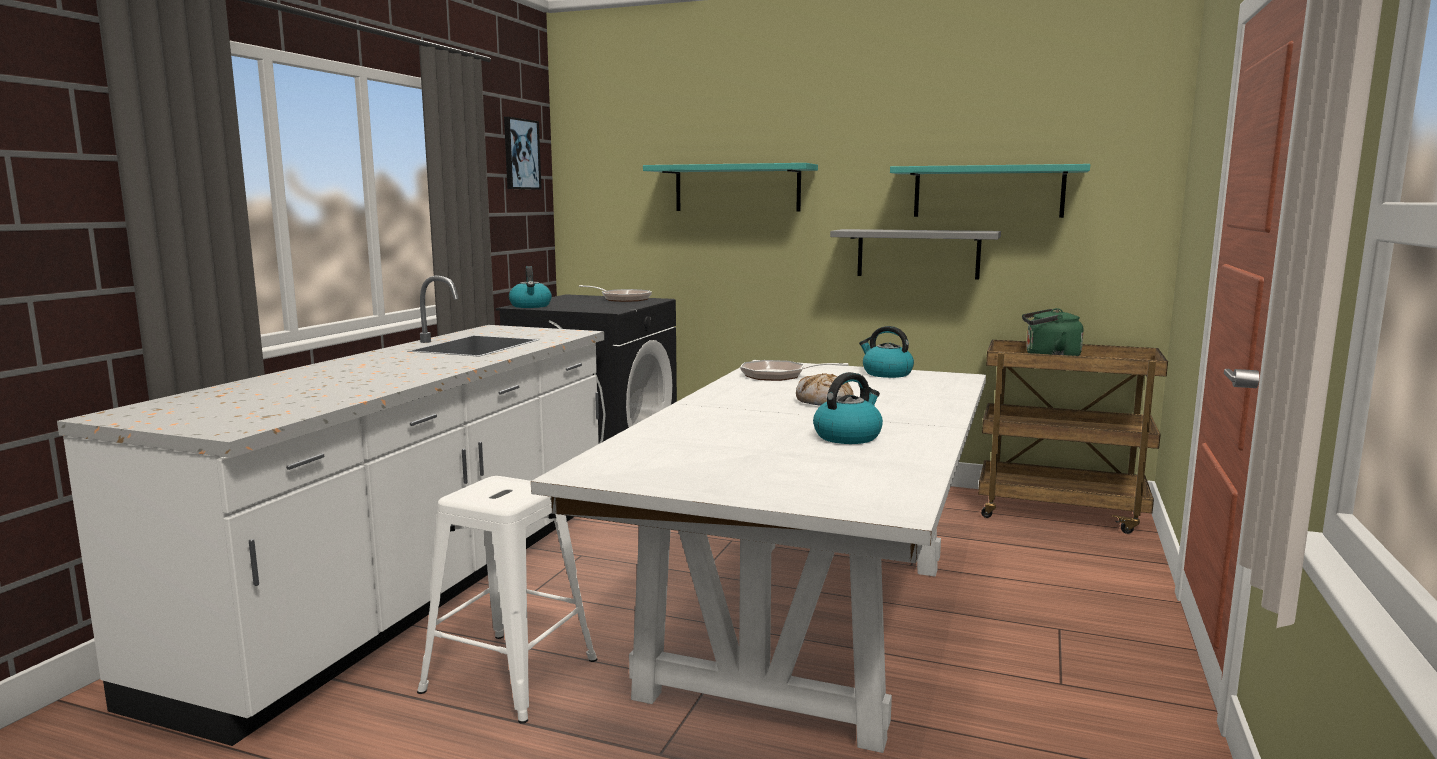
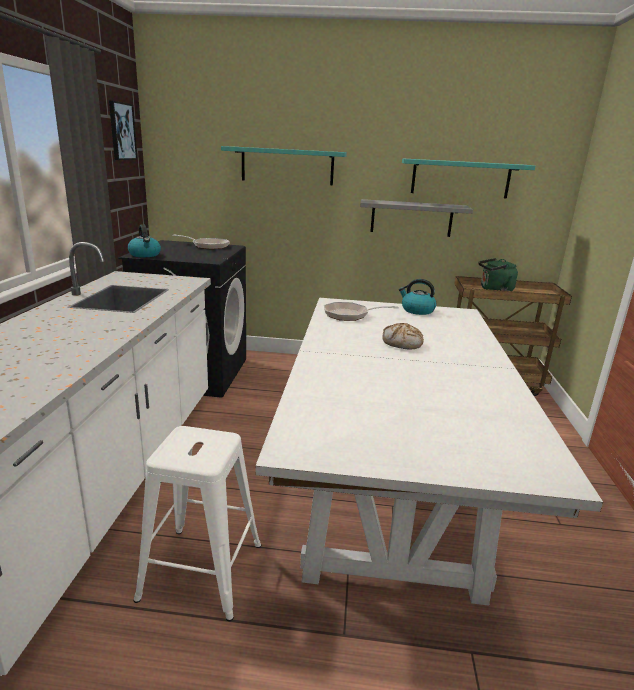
camera: 15 degrees left, 10 degrees up
(848, 436) = (450, 384): kettle -> none

